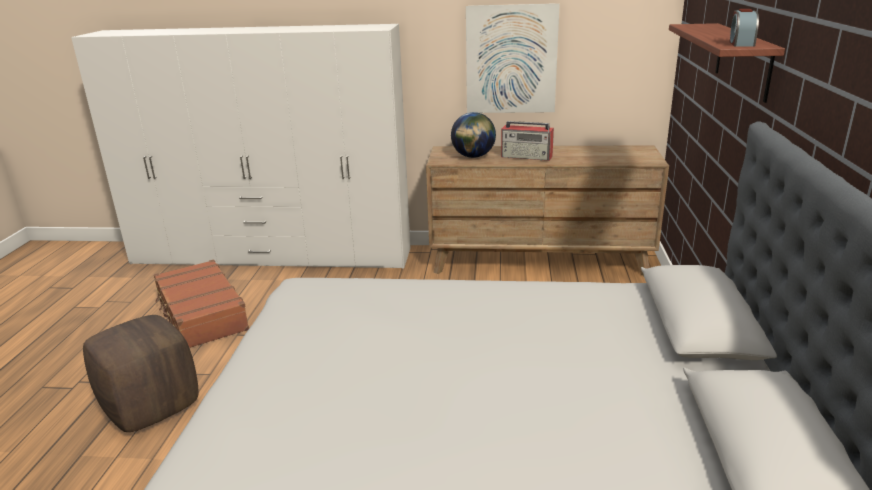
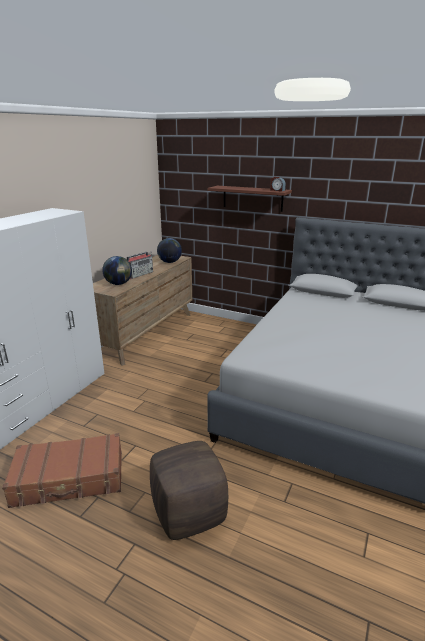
camera: 70 degrees left, 0 degrees up
(511, 60) = (105, 221): picture -> none
(613, 159) = (169, 262): none -> globe

